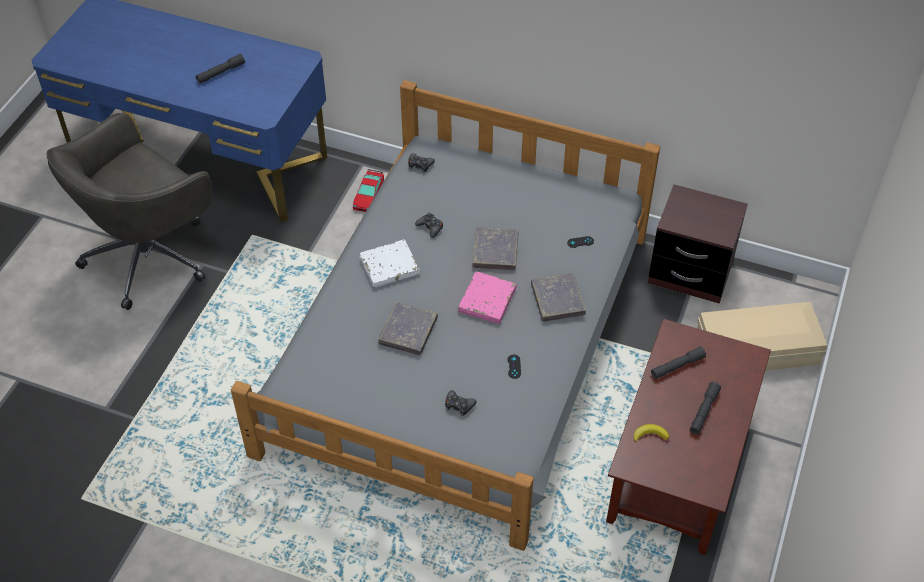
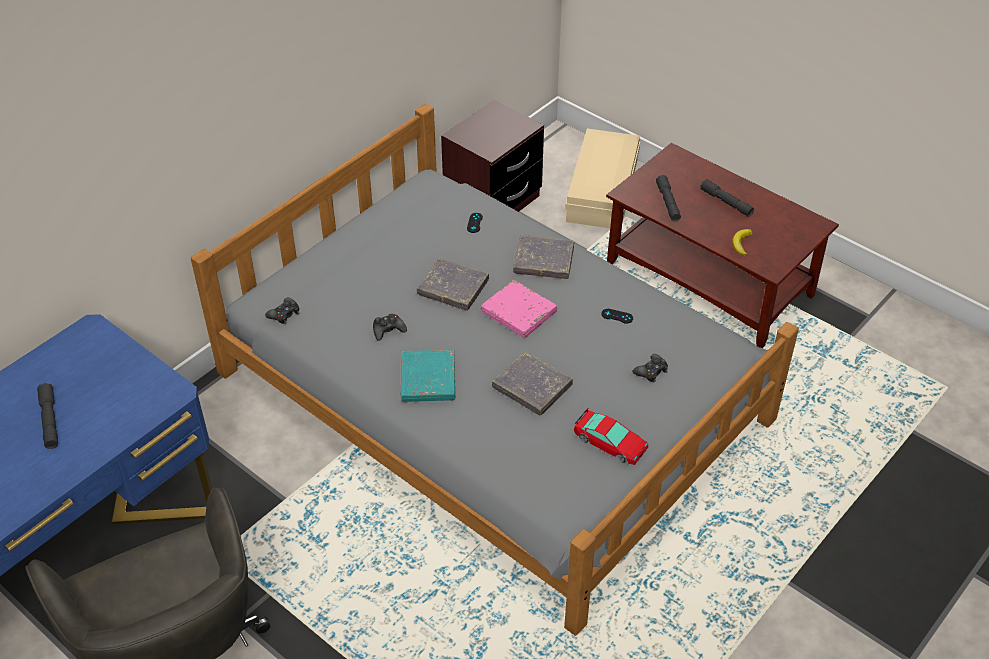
camera: 70 degrees left, 5 degrees down
(368, 195) = (229, 419): toy car -> toy car (609, 442)
(389, 266) = (428, 379): white book -> turquoise book

